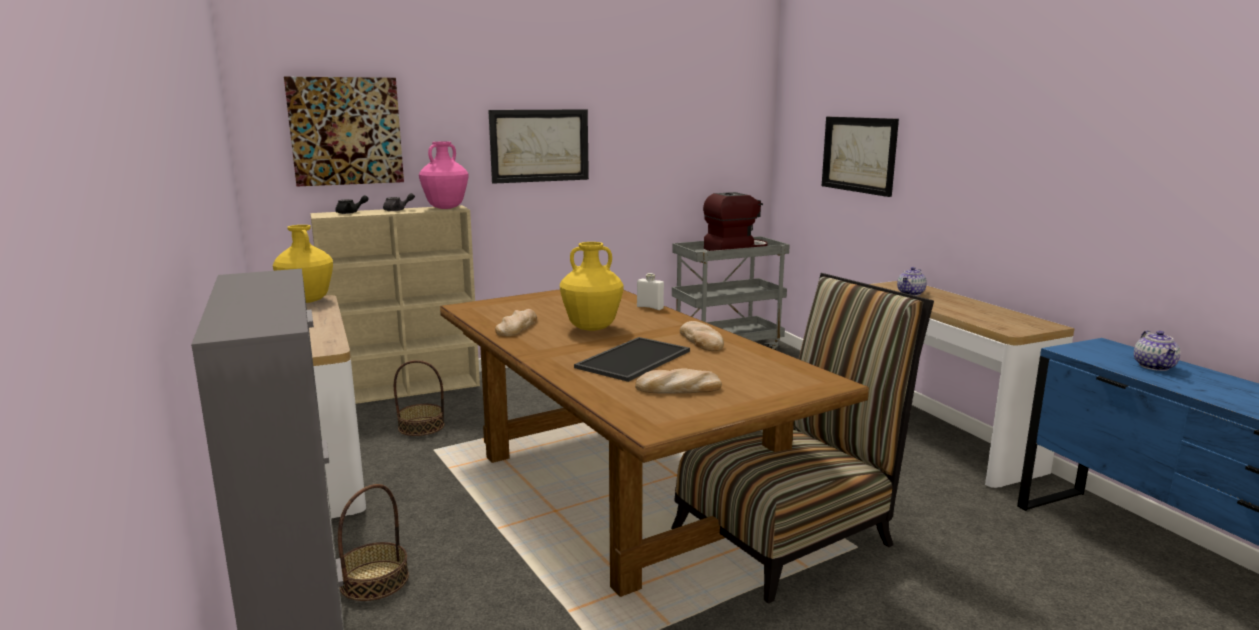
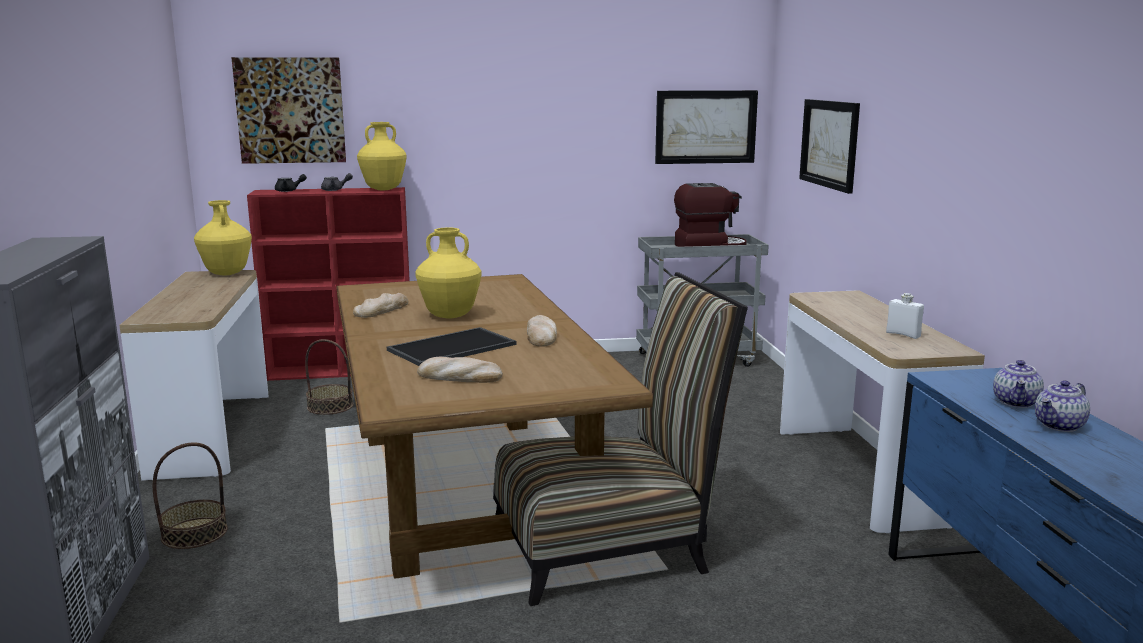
camera: 15 degrees right, 0 degrees up
(407, 389) = (343, 371): beige bookcase -> red bookcase
(445, 208) = (383, 189): pink vase -> yellow vase
(539, 145) = (489, 127): picture -> picture (705, 127)
(650, 307) = (533, 300): white bottle -> white bottle (903, 334)
(911, 293) = (841, 305): teapot -> teapot (1060, 426)

